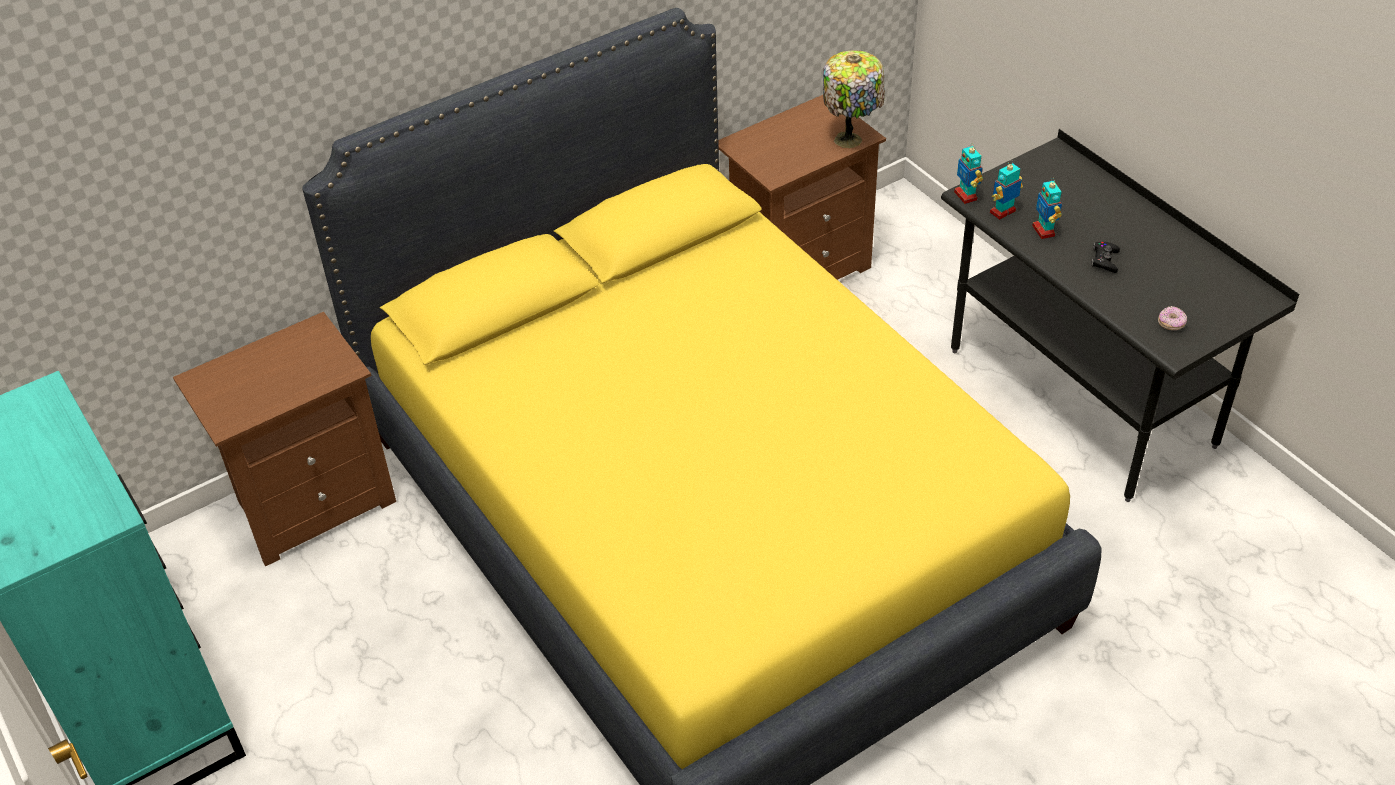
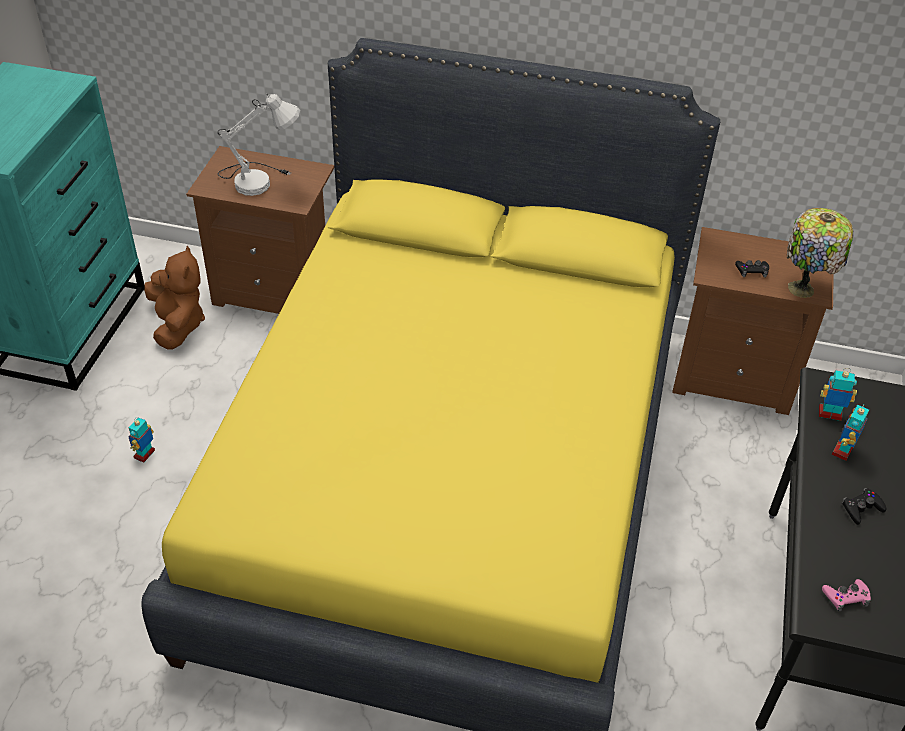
camera: 45 degrees right, 0 degrees up
(258, 612) = (178, 325): none -> brown plush toy
(273, 376) = (260, 180): none -> white table lamp
(797, 151) = (751, 271): none -> black game controller
(966, 196) = (817, 382): toy robot -> toy robot (145, 454)
(1171, 323) = (846, 597): donut -> pink game controller

